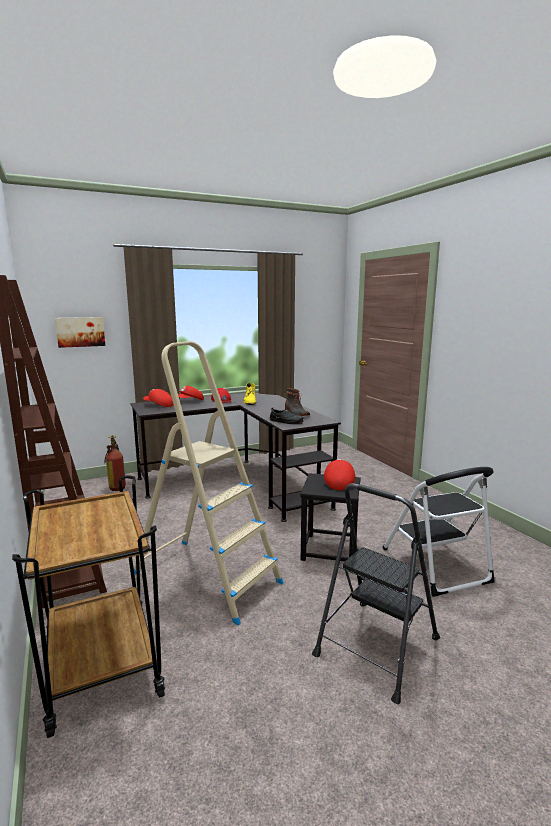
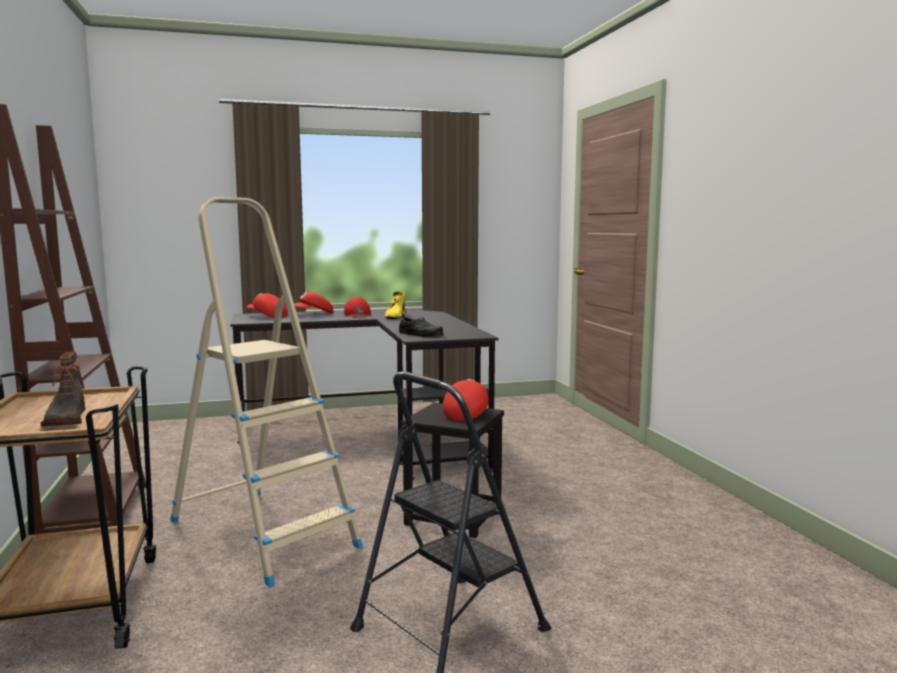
camera: 10 degrees right, 5 degrees down
(80, 332) = (174, 216): picture -> none
(118, 486) = (209, 428): fire extinguisher -> none
(296, 414) = (443, 328): boot -> boot (65, 419)
(436, 567) = (603, 548): step ladder -> none

